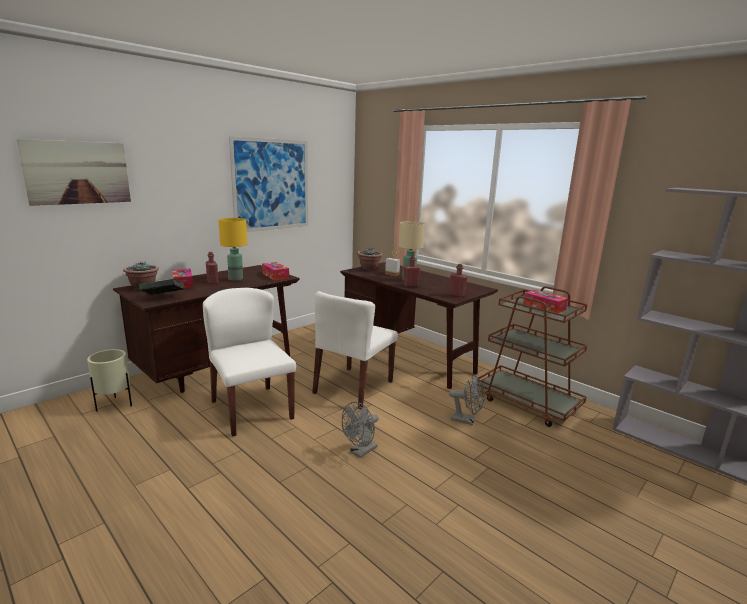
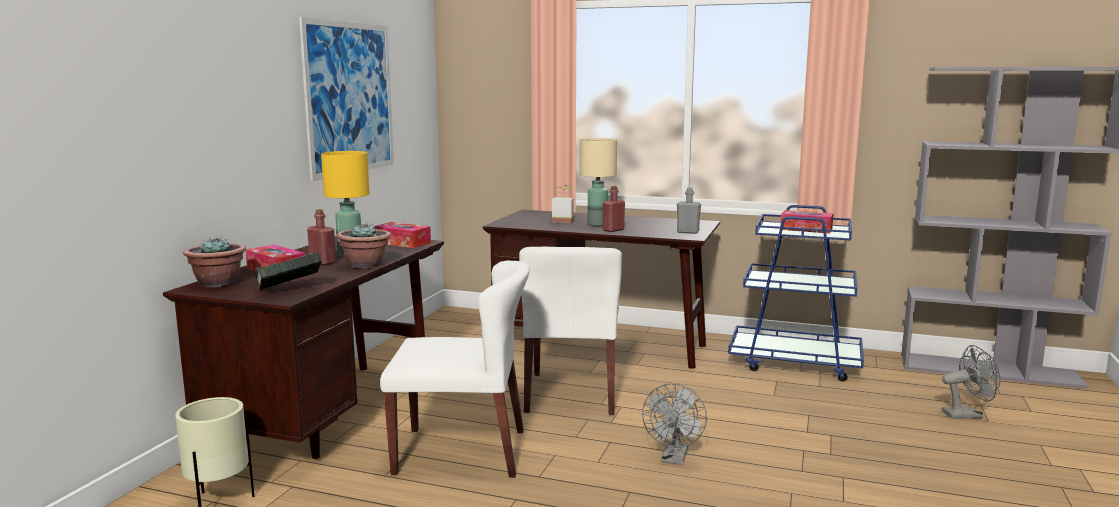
camera: 25 degrees left, 5 degrees down
(78, 172) = (110, 80): picture -> none
(251, 409) = (462, 451): white chair -> white chair turned 150 degrees clockwise
(369, 268) = (517, 219): potted plant -> potted plant (365, 265)
(457, 295) = (688, 232): red bottle -> grey bottle
(466, 420) = (753, 396): grey fan -> grey fan (967, 414)
(527, 402) = (795, 363): brown cart -> blue cart

